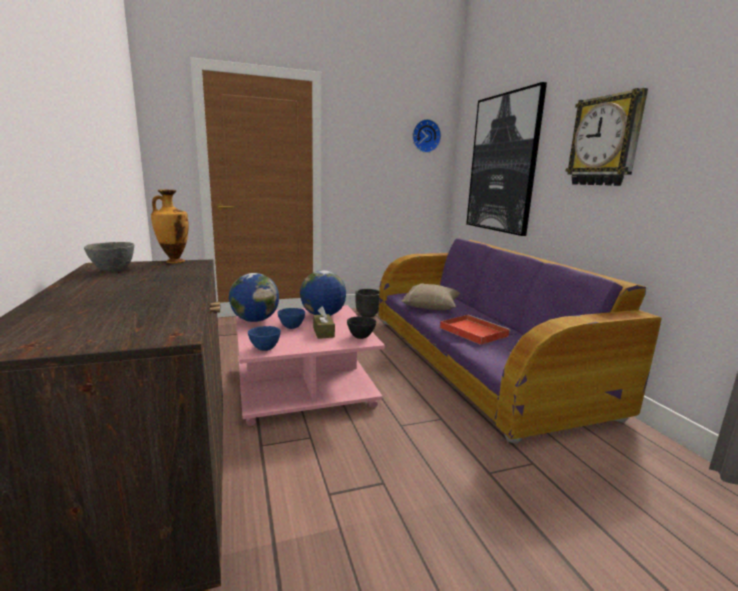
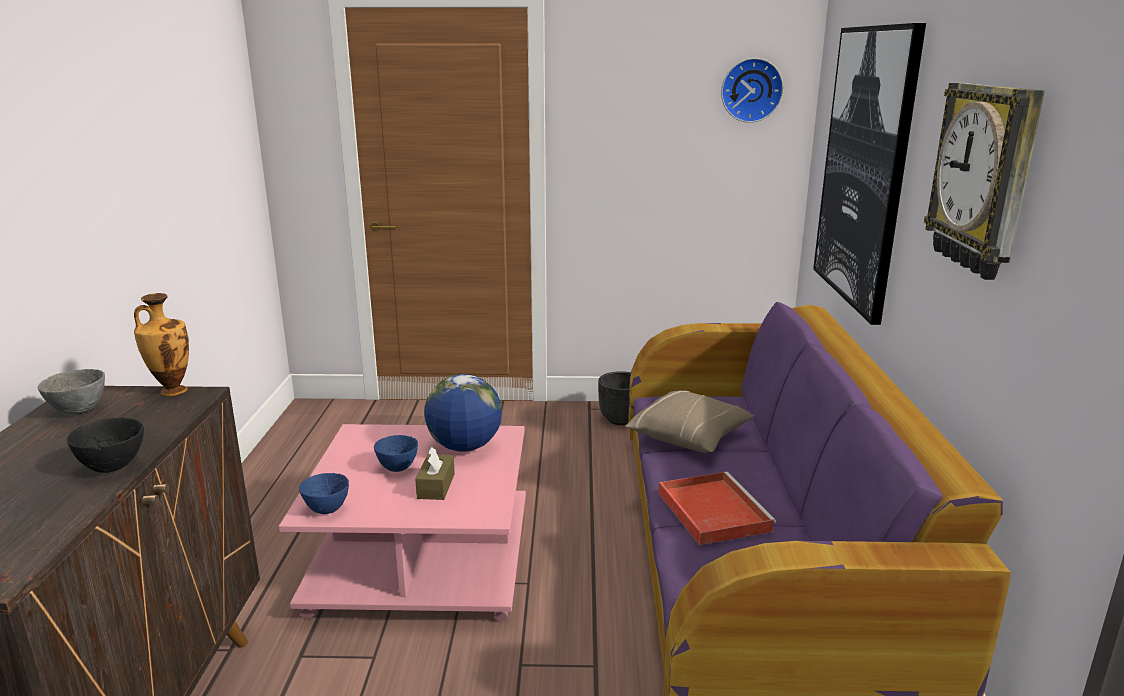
camera: 20 degrees right, 5 degrees up
(255, 320) = (356, 446): globe -> none
(360, 336) = (485, 504): black bowl -> black bowl (113, 466)

